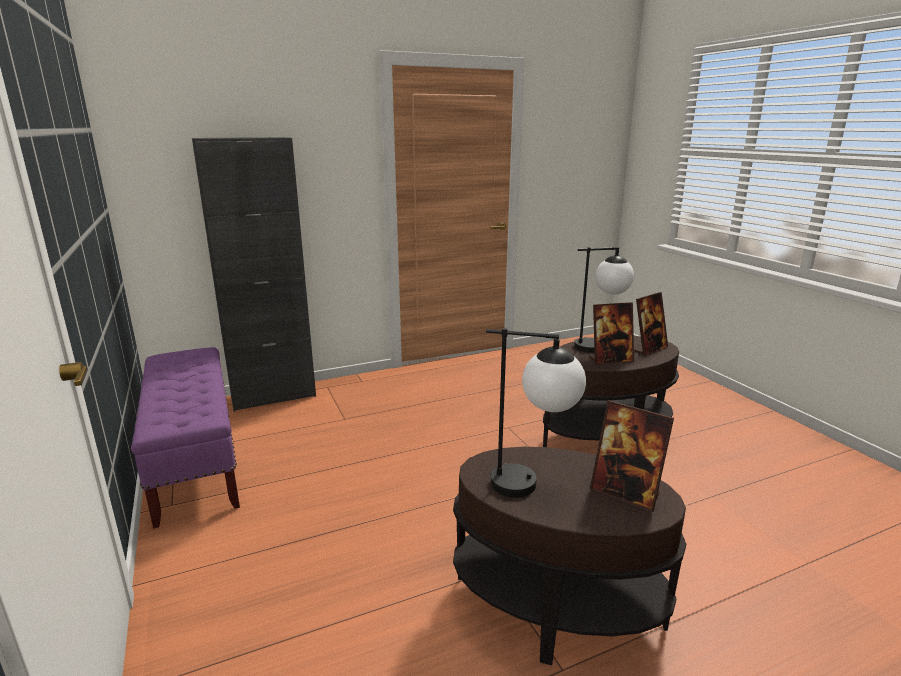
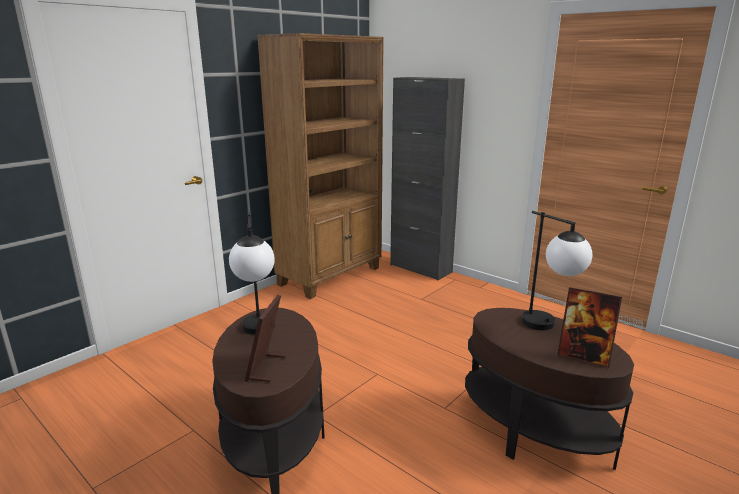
camera: 65 degrees right, 0 degrees up
(195, 462) = (331, 276): purple bench -> brown bookcase
(610, 360) = (518, 337): picture frame -> none

